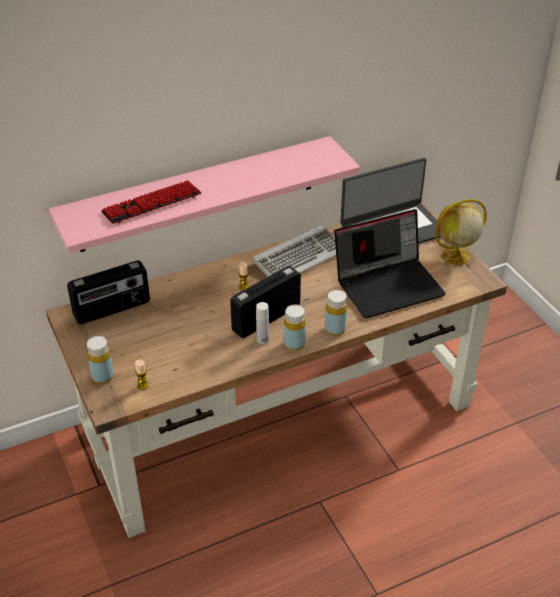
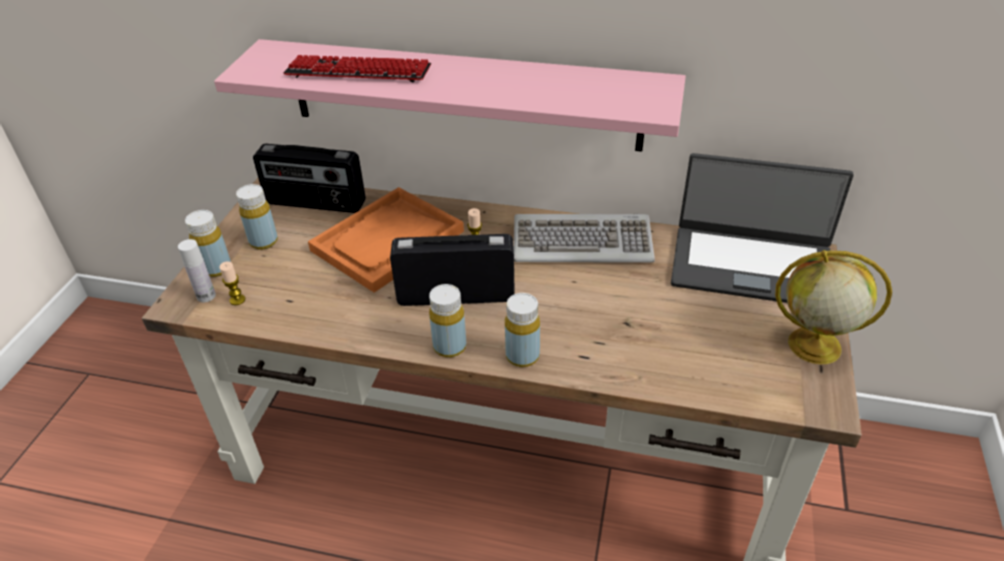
camera: 40 degrees right, 0 degrees up
(111, 347) = (263, 241): none -> yellow bottle
(189, 309) = (387, 241): none -> orange tray
(262, 339) = (421, 319): white bottle -> white bottle (206, 296)
(389, 285) = (664, 335): laptop -> none

